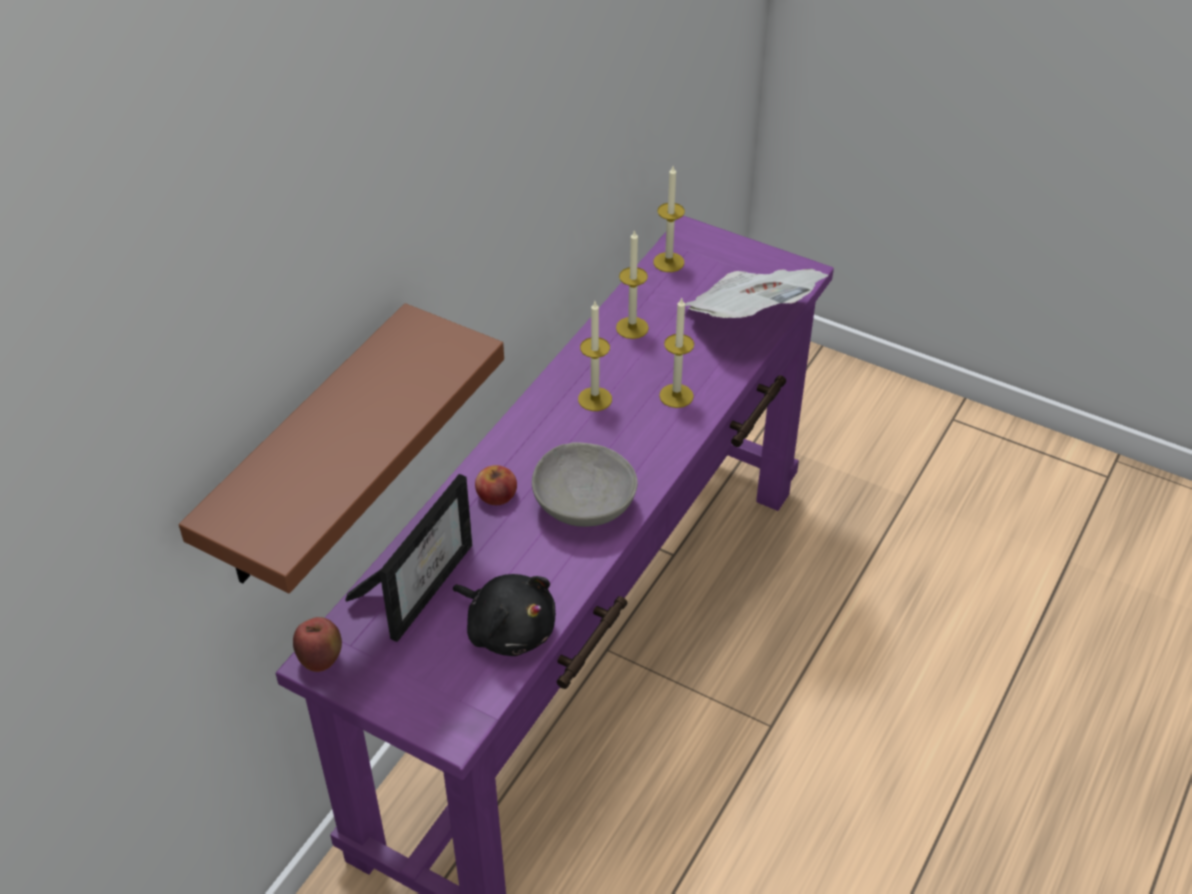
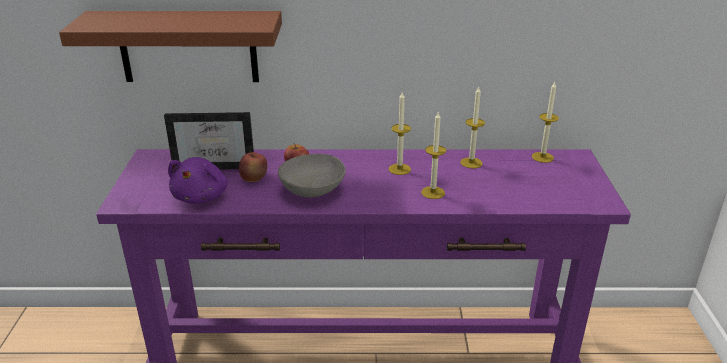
camera: 60 degrees right, 15 degrees down
(321, 659) = (150, 156): apple -> apple (254, 180)
(508, 629) = (202, 196): black plush toy -> purple plush toy
(751, 318) = (534, 197): newspaper -> none

